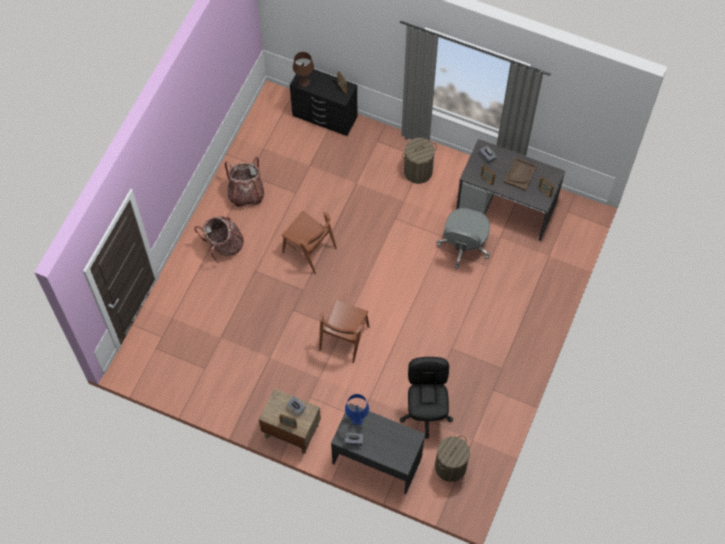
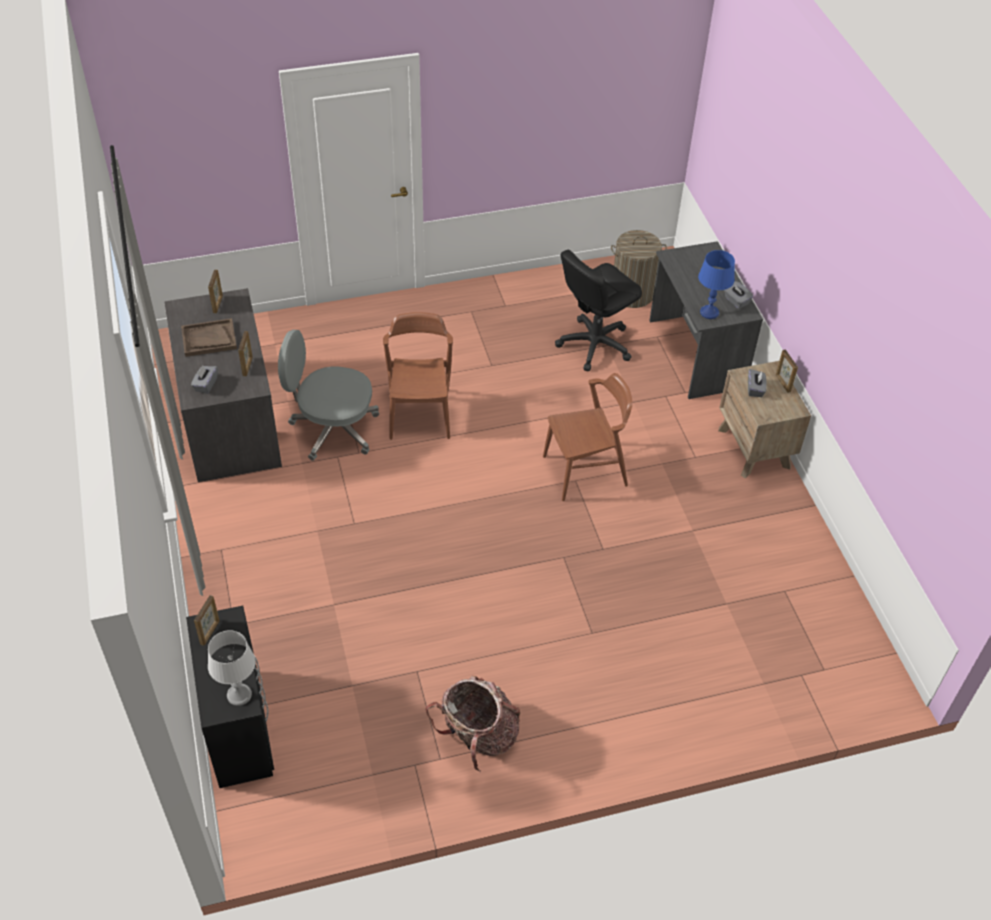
camera: 130 degrees left, 15 degrees down
(224, 245) = (591, 702): backpack -> none
(304, 82) = (239, 695): brown table lamp -> grey table lamp
(309, 250) = (496, 589): brown chair -> brown chair (420, 414)
(418, 171) = (251, 542): laundry basket -> none
(464, 245) = (333, 429): grey office chair -> grey office chair turned 150 degrees counterclockwise

